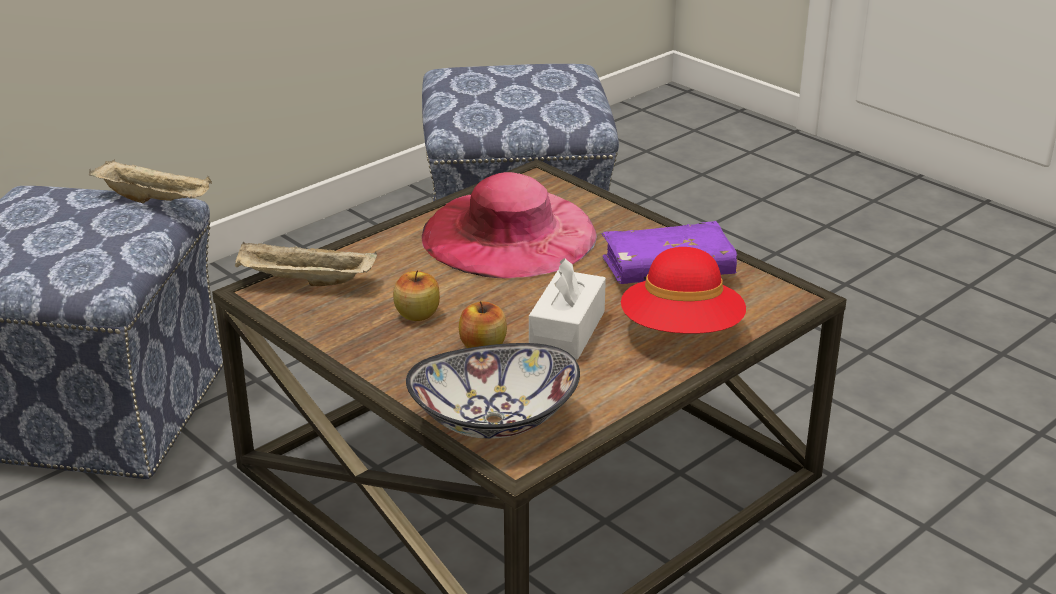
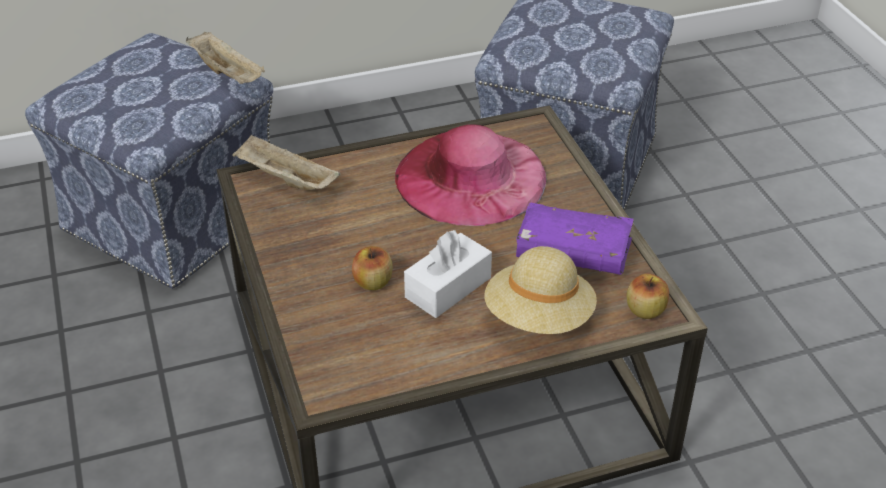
camera: 25 degrees right, 10 degrees up
(417, 314) = (346, 235): apple -> apple (645, 310)
(494, 422) = (329, 357): bowl -> none
(681, 332) = (539, 317): red hat -> beige hat

